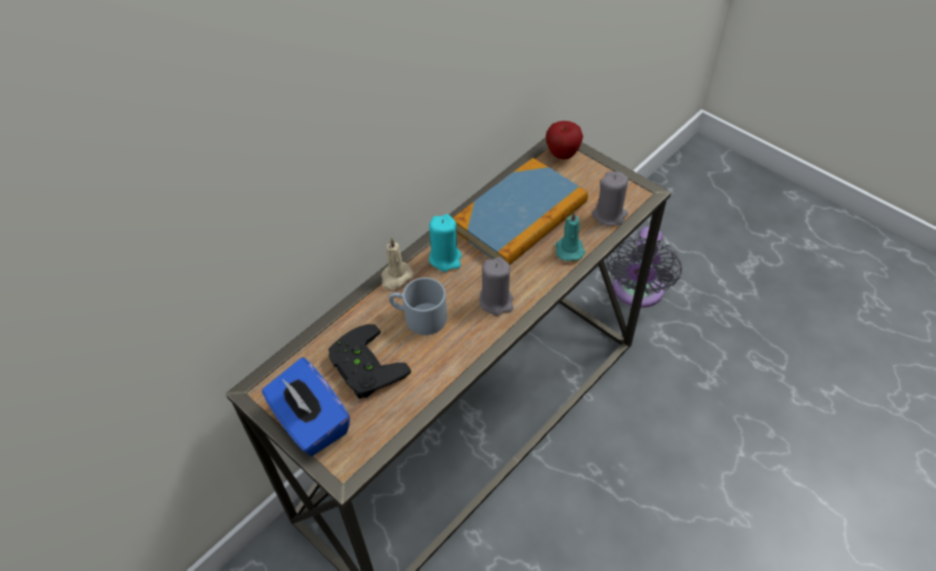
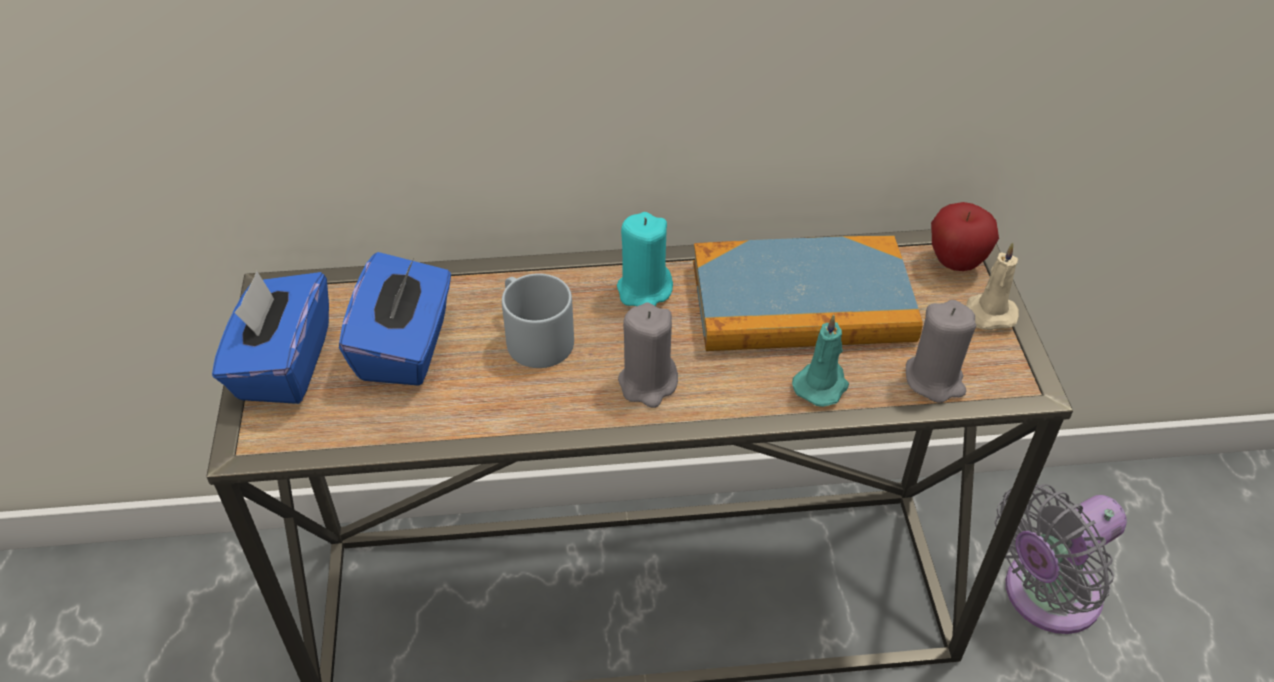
camera: 40 degrees right, 5 degrees down
(363, 367) = (406, 347): black game controller -> blue tissue box
(396, 277) = (560, 273): beige candle -> beige candle (987, 315)

